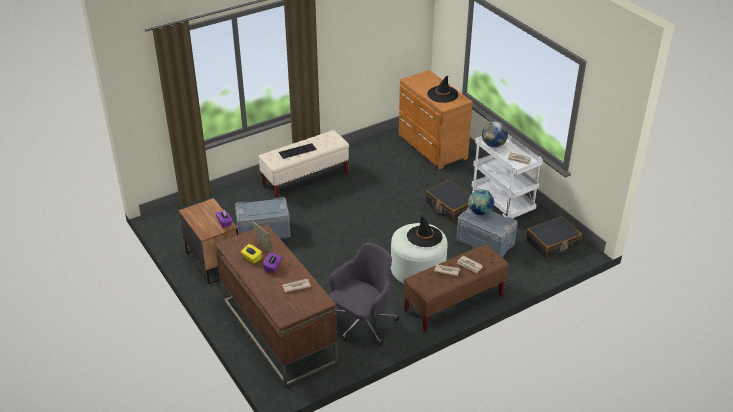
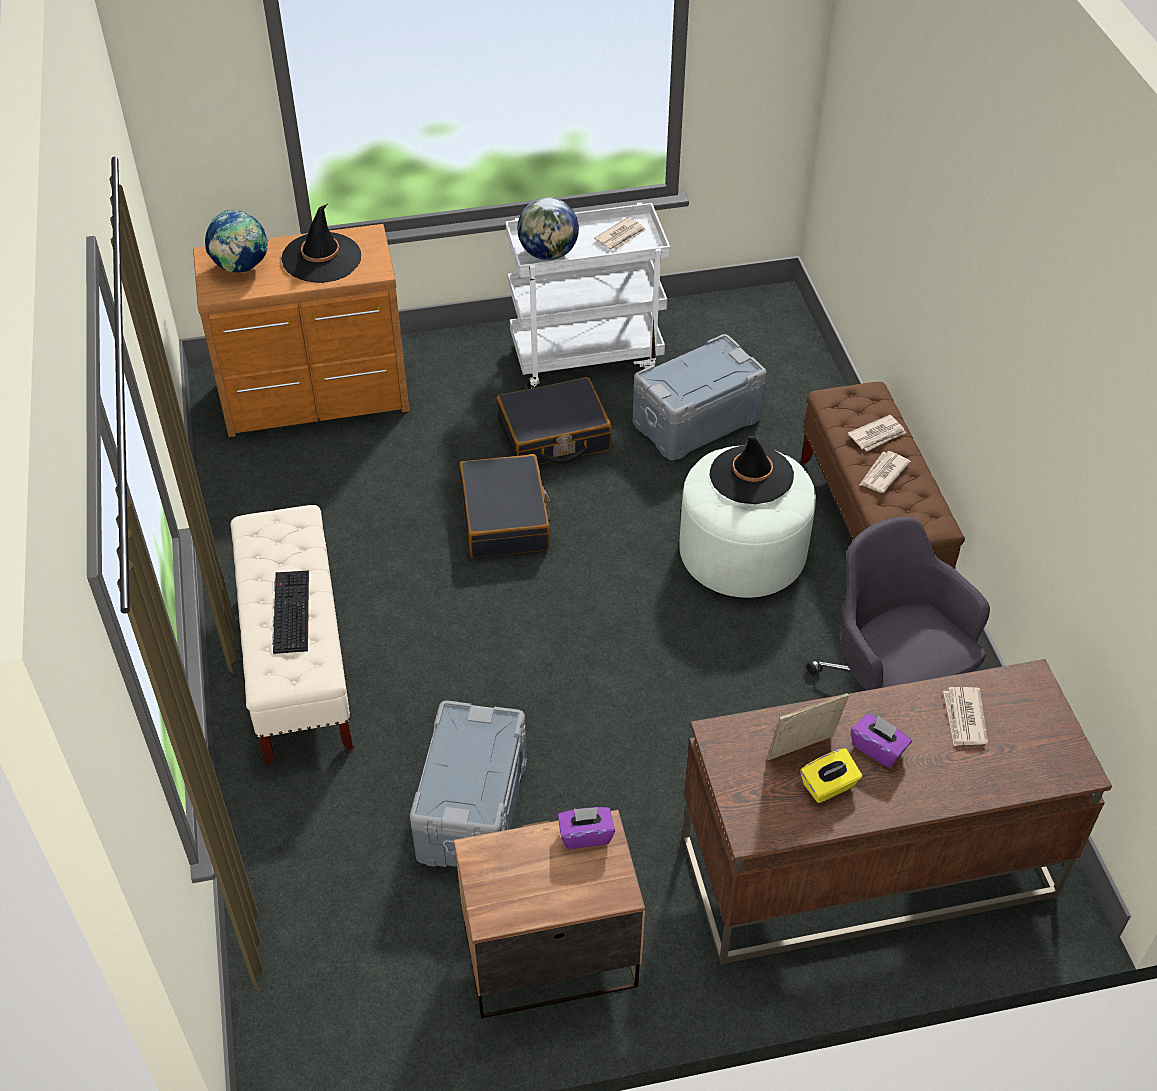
camera: 70 degrees left, 10 degrees up
(480, 213) = (674, 377): globe -> globe (241, 268)
(552, 243) = (743, 331): black suitcase -> black suitcase (505, 518)

